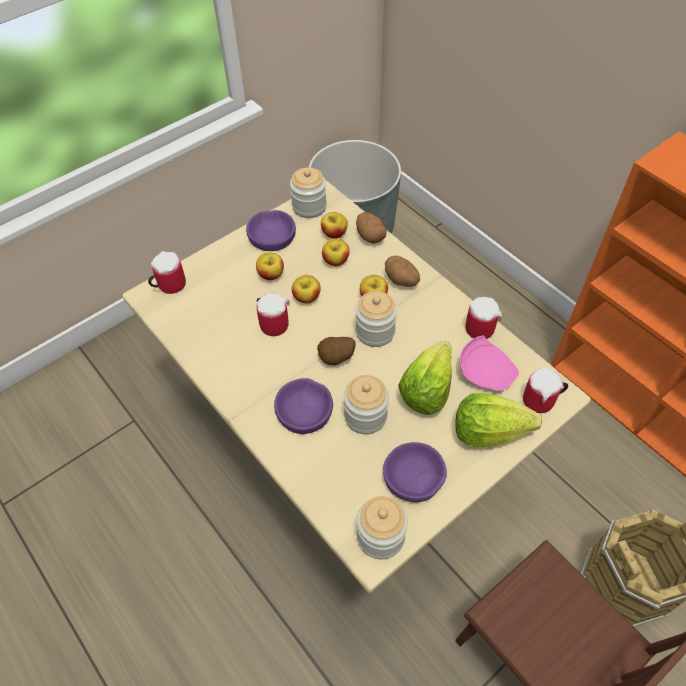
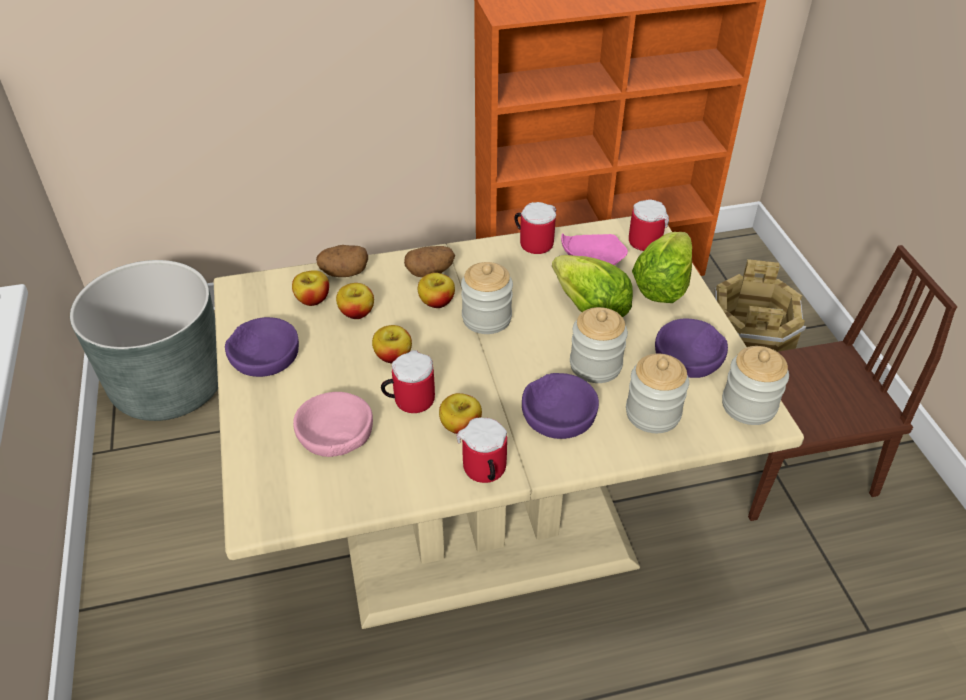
camera: 65 degrees left, 10 degrees down
(168, 285) = (258, 488): mug -> mug (484, 472)
(226, 299) = (335, 432): none -> pink bowl
(271, 274) = (330, 376): apple -> apple (460, 426)
(309, 207) = (248, 305): jar -> jar (653, 413)
(336, 359) = (503, 362): potato -> none

